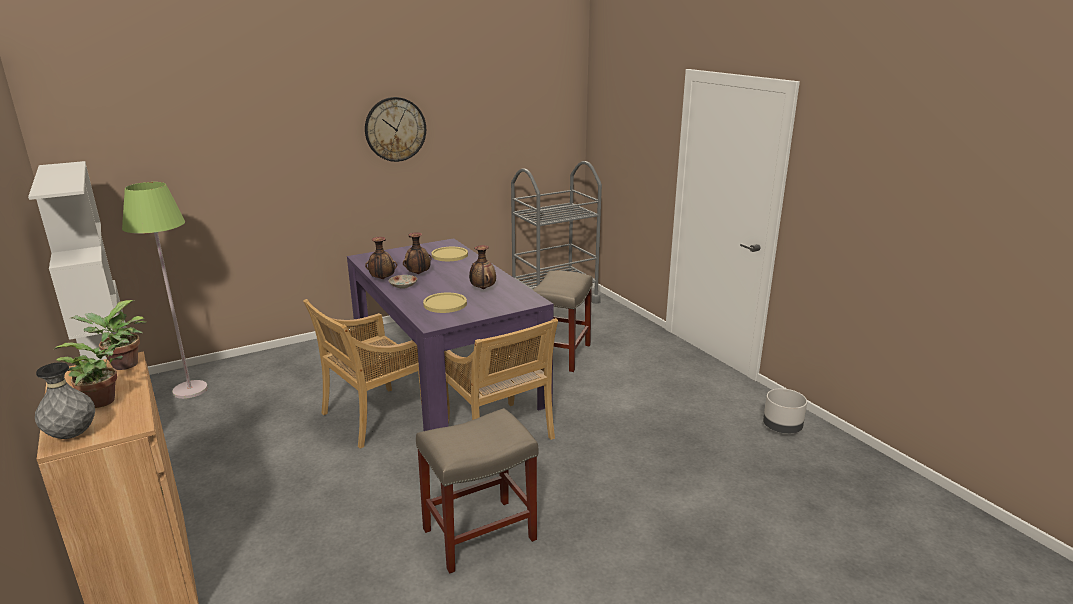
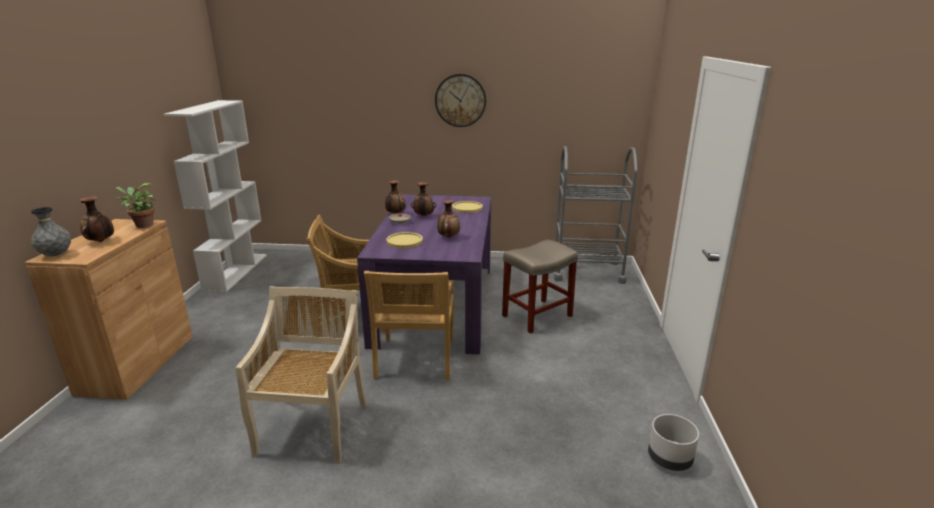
camera: 35 degrees right, 0 degrees up
(105, 400) = (101, 241): potted plant -> vase
(190, 390) = (285, 265): green floor lamp -> none
(480, 533) = (313, 427): beige stool -> beige chair

